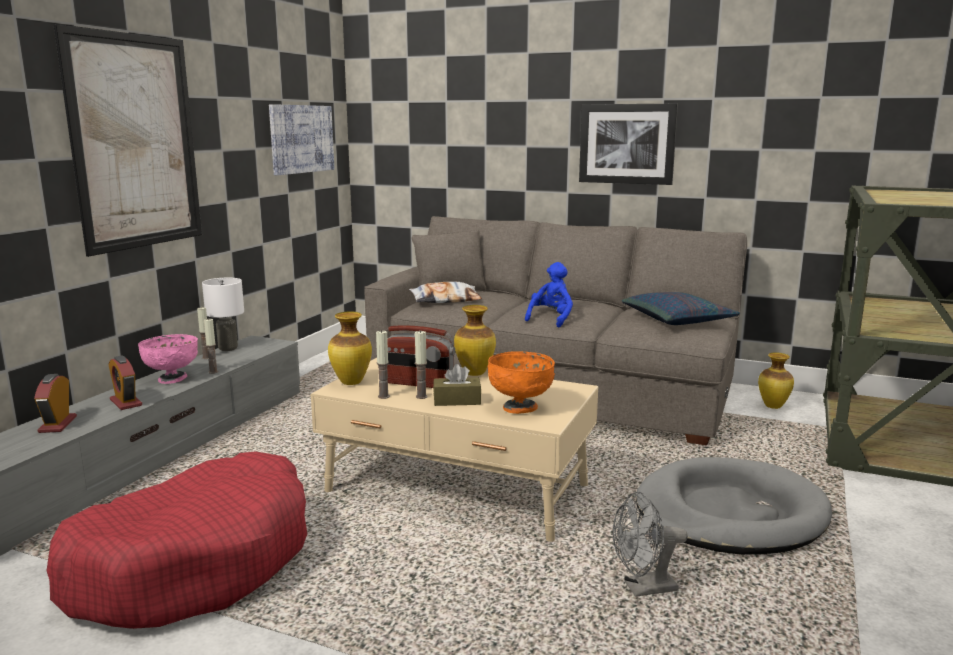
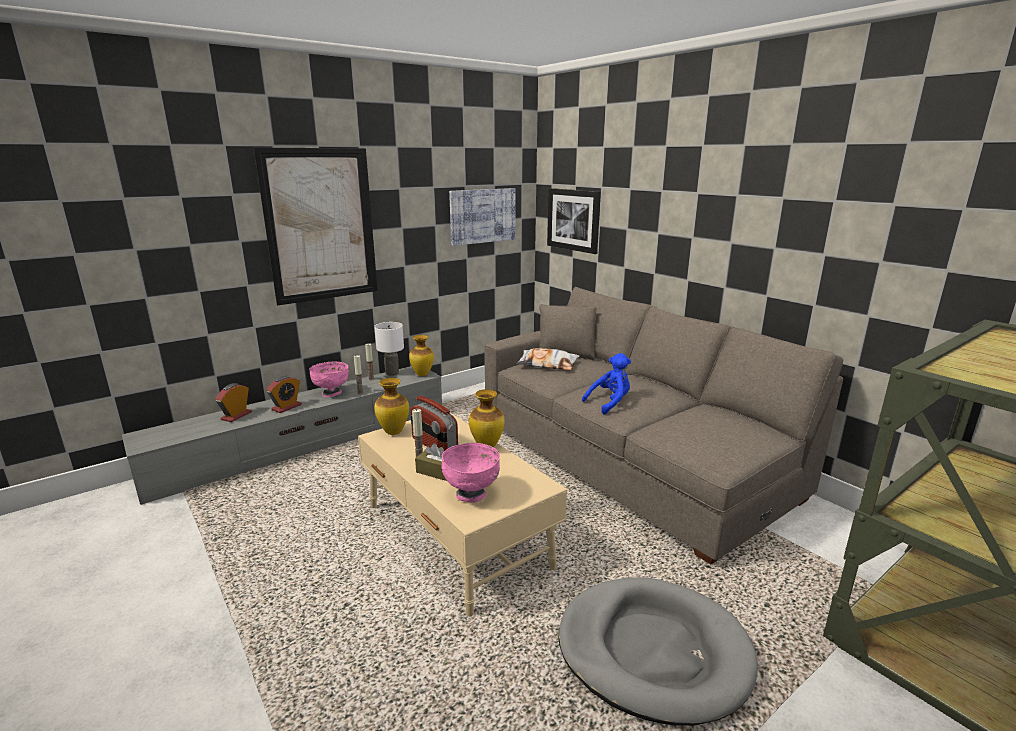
camera: 30 degrees right, 5 degrees up
(126, 402) = (286, 407): alarm clock -> alarm clock turned 135 degrees counterclockwise
(195, 562) = (248, 538): red dog bed -> none
(383, 396) = (396, 452): candle -> none
(520, 408) = (471, 495): orange bowl -> pink bowl
(627, 144) = (742, 240): picture -> picture (573, 220)
(643, 589) = (490, 698): grey fan -> none
(678, 320) = (722, 432): blue pillow -> none
(772, 406) = (836, 540): vase -> vase (422, 374)

